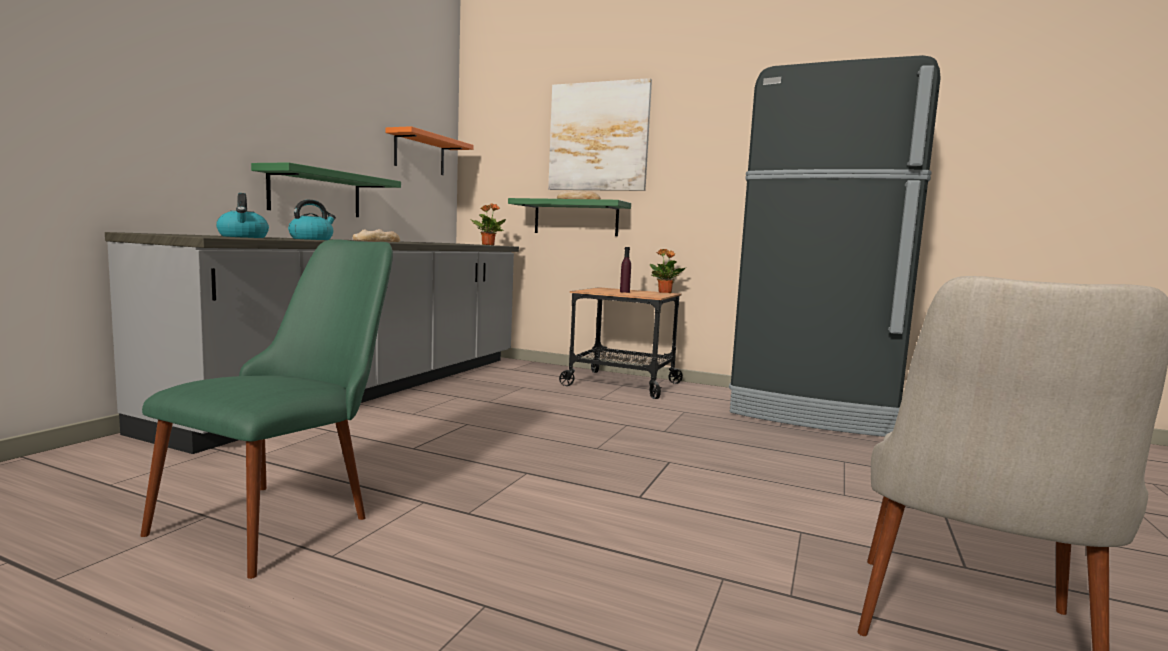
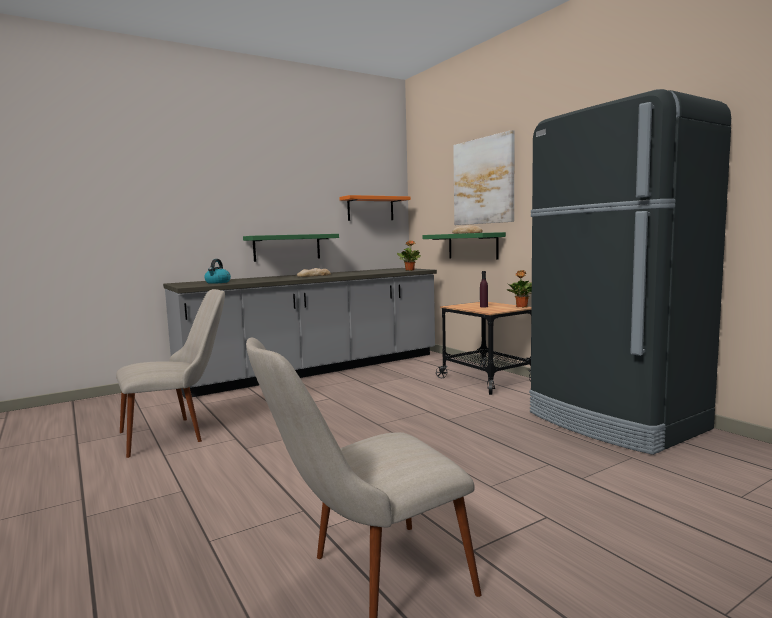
camera: 35 degrees right, 0 degrees up
(287, 513) = (177, 433): green chair -> beige chair
(312, 239) = (261, 280): kettle -> none

